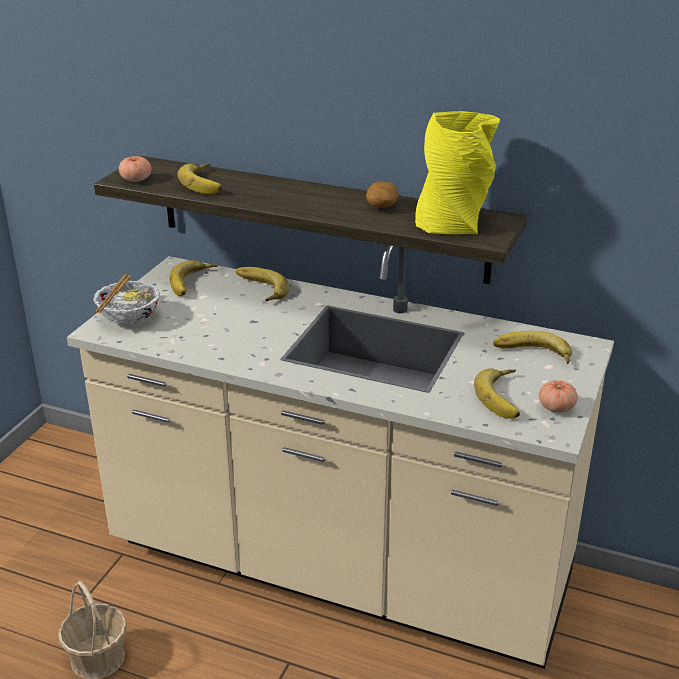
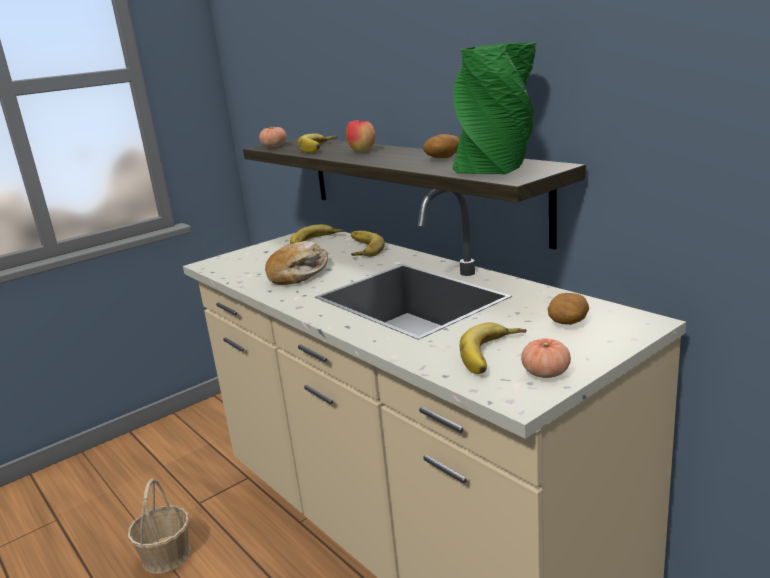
camera: 30 degrees right, 10 degrees down
(128, 318) = (238, 259): bowl -> none
(228, 331) = (299, 273): none -> bread
(272, 192) = (362, 152): none -> apple
(454, 223) = (495, 168): yellow vase -> green vase
(532, 354) = (568, 322): banana -> potato

